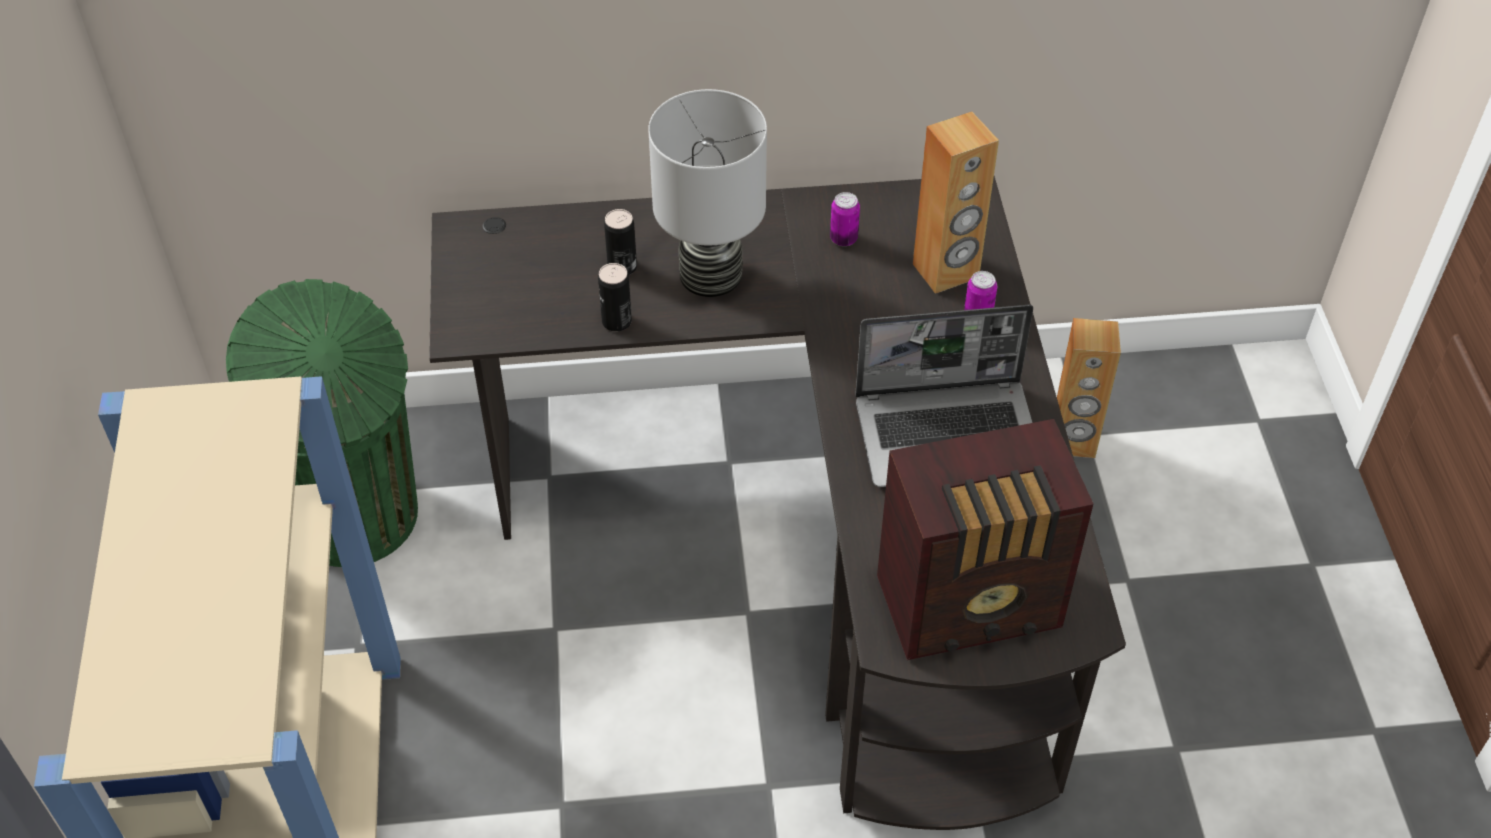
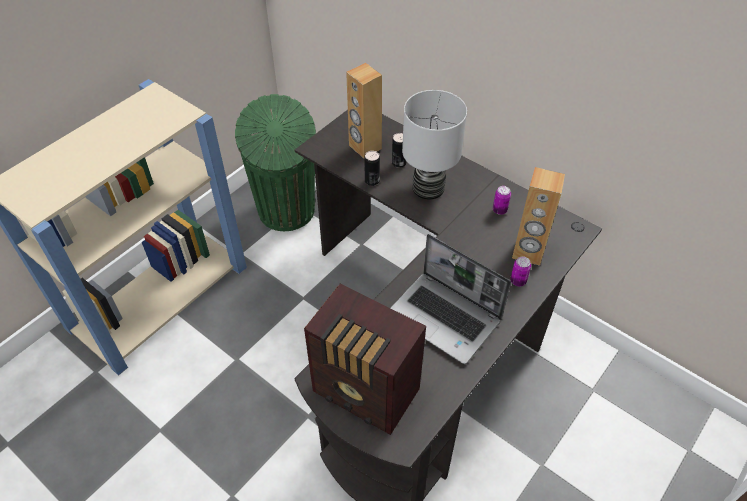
camera: 45 degrees right, 0 degrees up
(1073, 441) = (583, 388): brown speaker -> brown speaker (364, 147)

